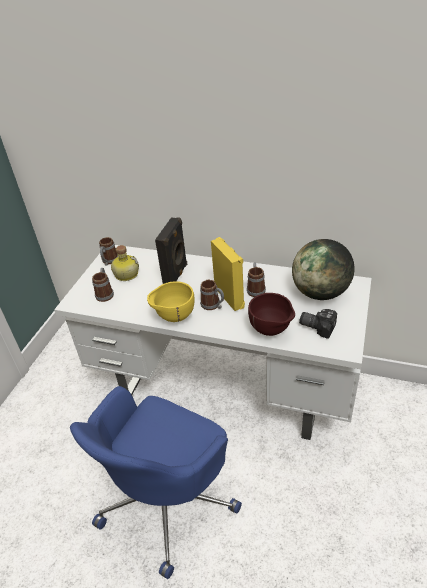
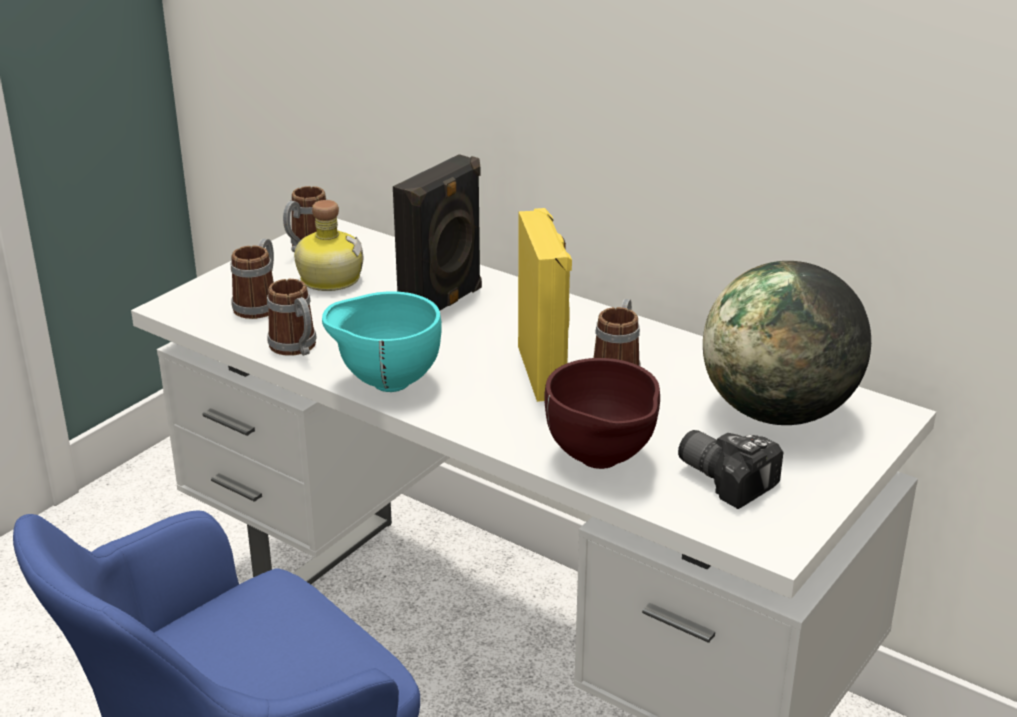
camera: 15 degrees right, 10 degrees down
(174, 317) = (385, 383): yellow bowl -> turquoise bowl
(213, 305) = (492, 380): mug -> mug (297, 349)

